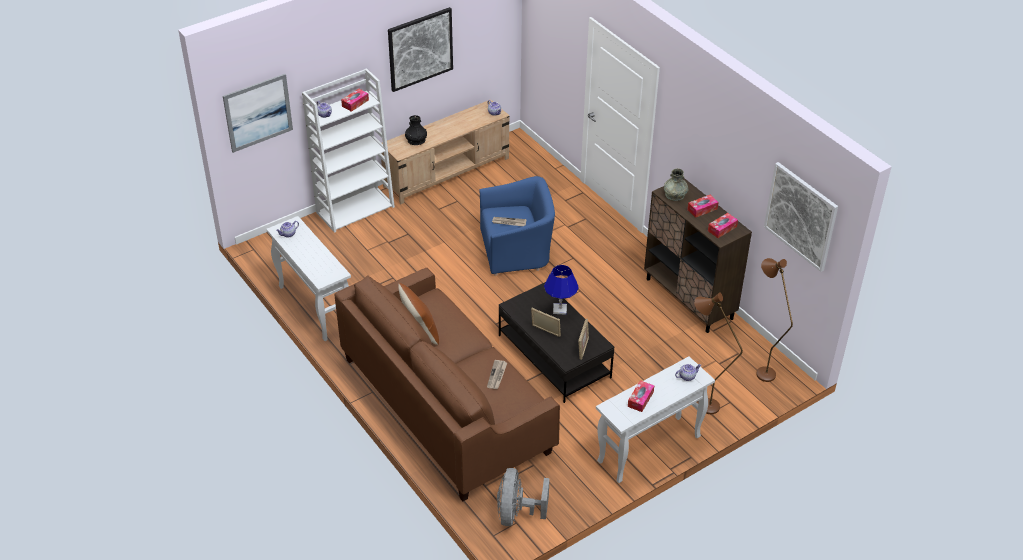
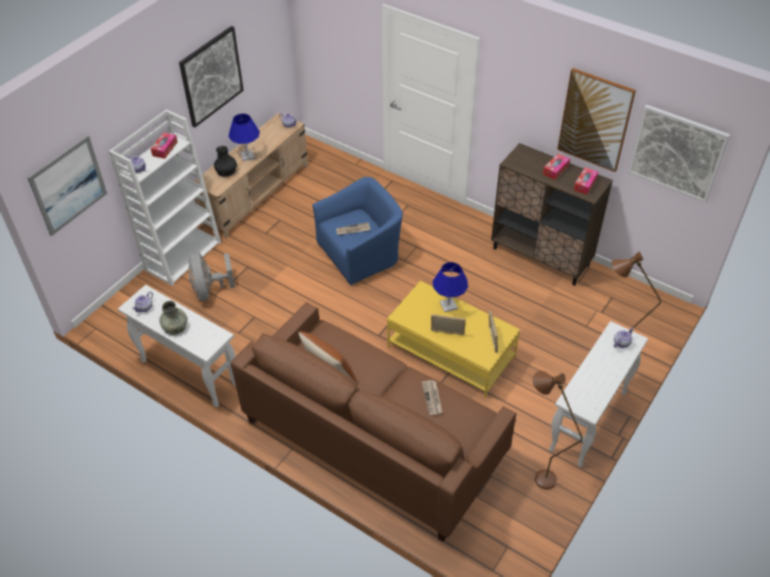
camera: 20 degrees left, 5 degrees up
(442, 132) = (247, 156): none -> blue table lamp
(517, 513) = (502, 536): grey fan -> grey fan (209, 290)
(553, 356) = (450, 352): black coffee table -> yellow coffee table
(640, 399) = (593, 382): tissue box -> none
(675, 195) = (522, 162): grey vase -> grey vase (175, 326)
(741, 168) = (595, 120): none -> picture
(761, 370) = (640, 307): brown floor lamp -> brown floor lamp (538, 475)

